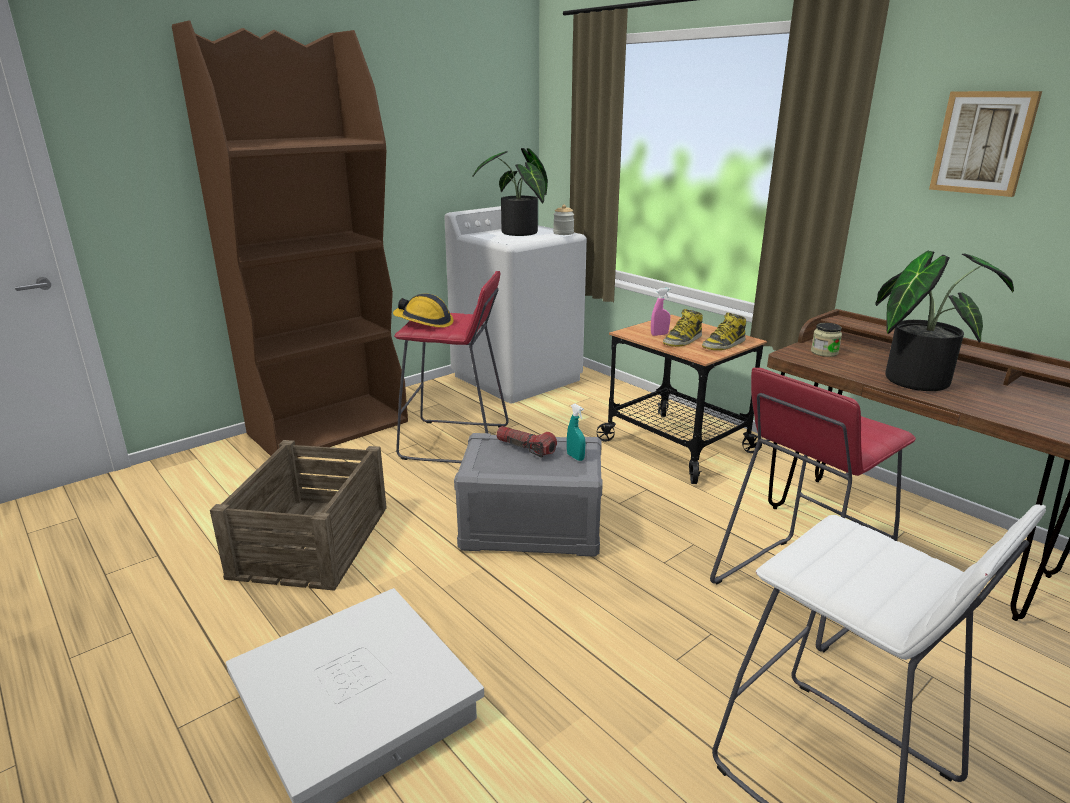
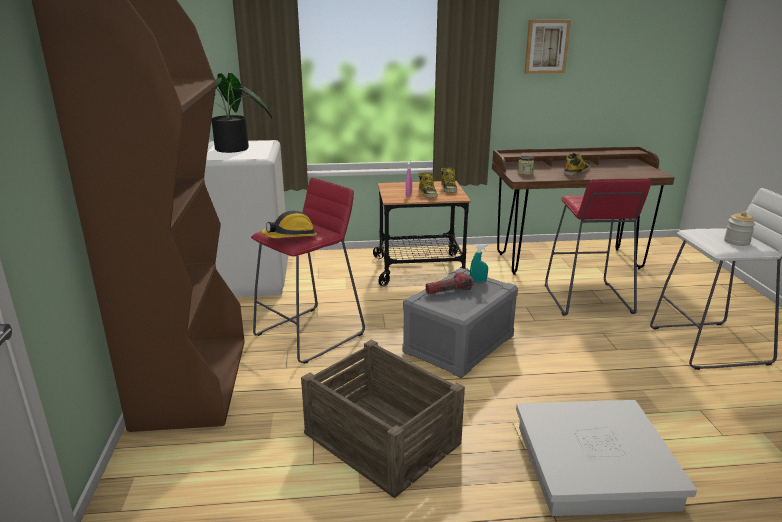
camera: 55 degrees left, 0 degrees up
(563, 233) = (263, 142): jar -> jar (736, 242)
(915, 378) = (576, 172): potted plant -> boot

